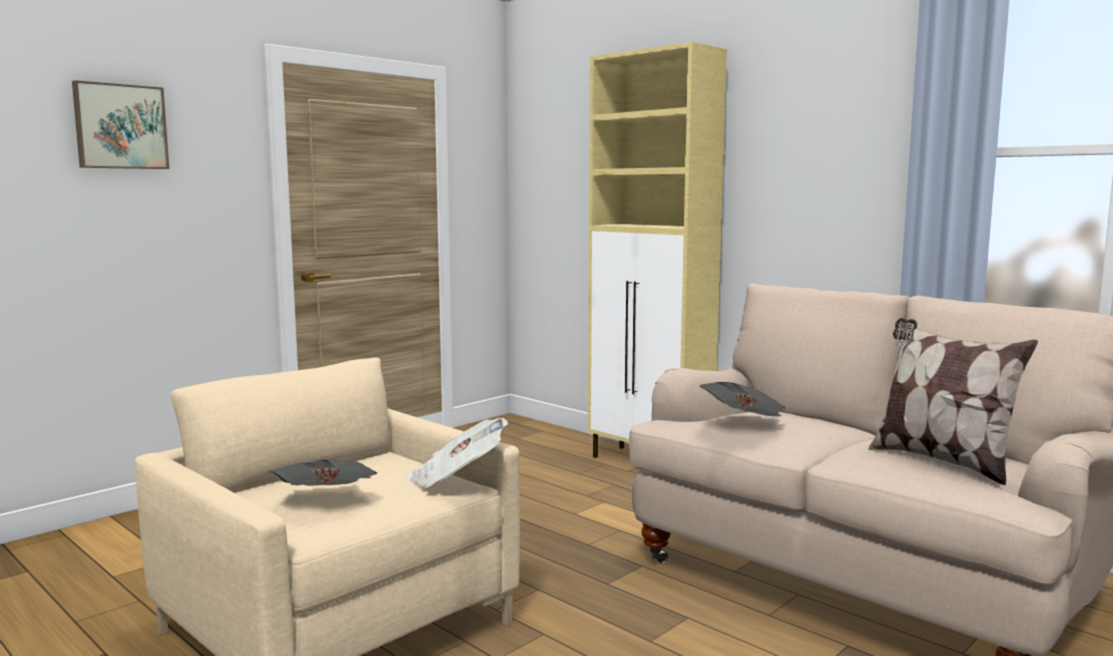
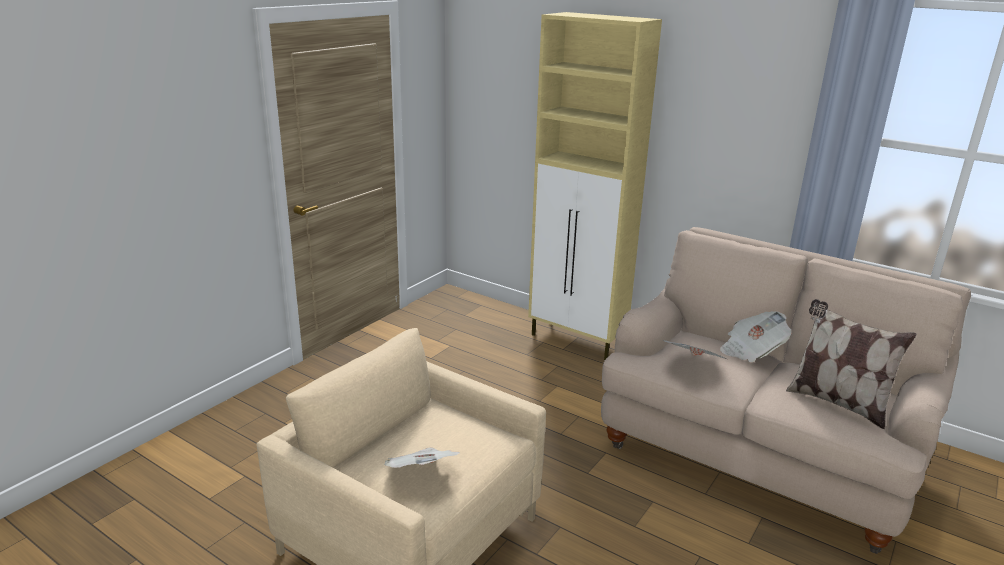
camera: 10 degrees left, 15 degrees up
(120, 127) = (144, 111): picture -> none
(456, 478) = (503, 435): newspaper -> newspaper (751, 350)

